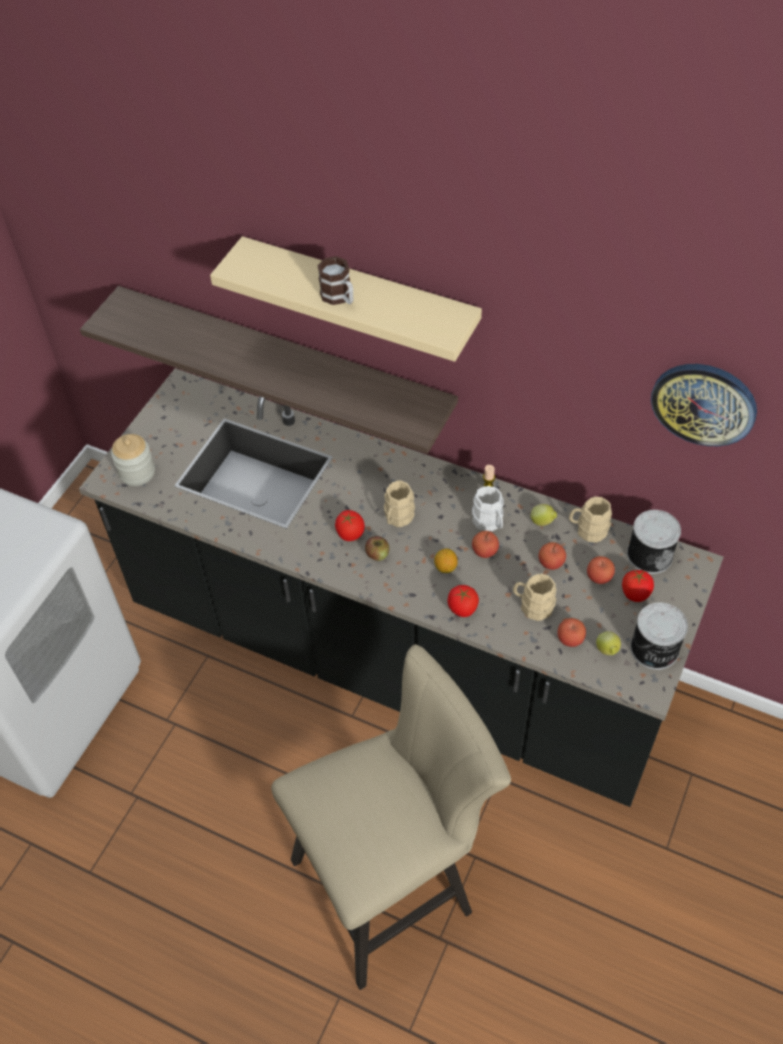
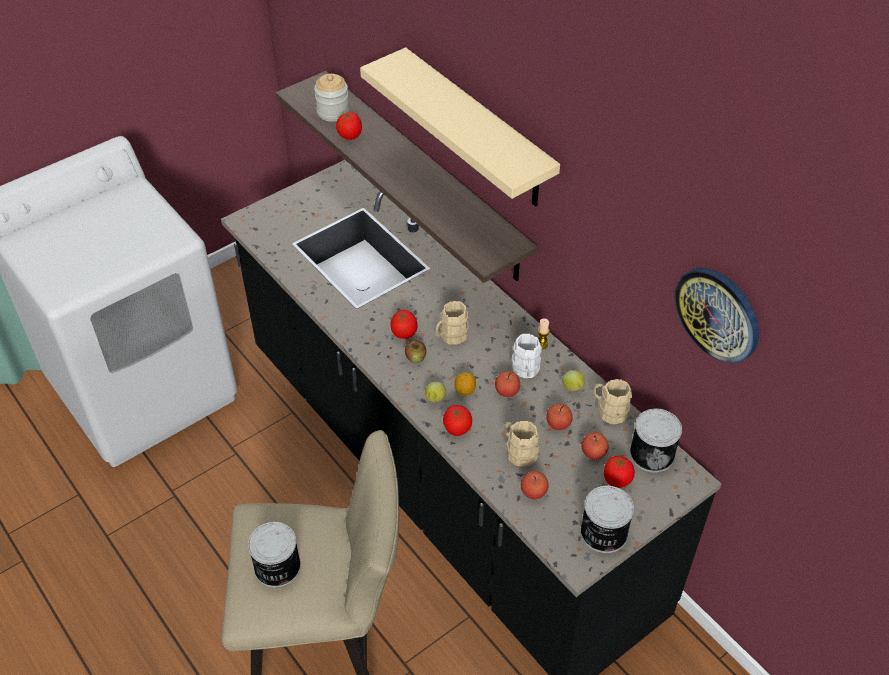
camera: 25 degrees right, 5 degrees down
(137, 472) = (270, 223): jar -> jar (333, 112)
(194, 348) = (350, 135): none -> tomato
(339, 298) = (448, 117): mug -> none
(361, 826) = (277, 567): none -> can
(607, 651) = (560, 516): lemon -> lemon (435, 400)

